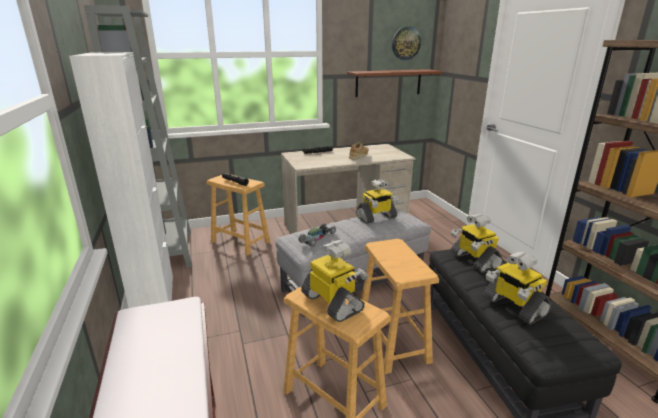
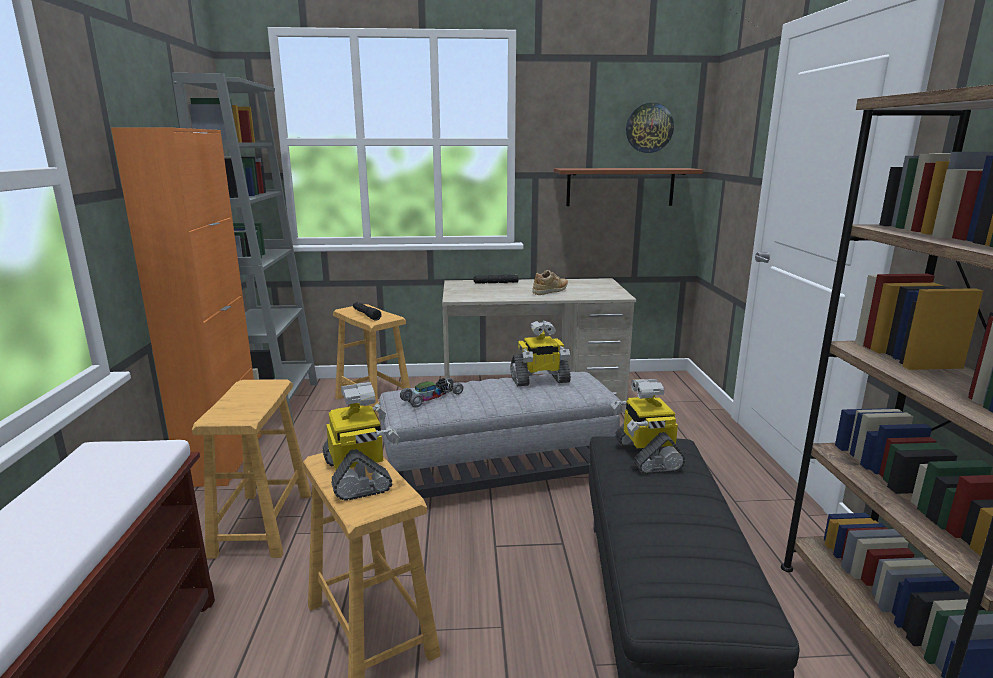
camera: 15 degrees right, 5 degrees down
(154, 299) = (223, 459): white cabinet -> orange cabinet
(392, 342) = (504, 568): brown stool -> brown stool (262, 524)
(513, 306) = (655, 529): toy robot -> none

